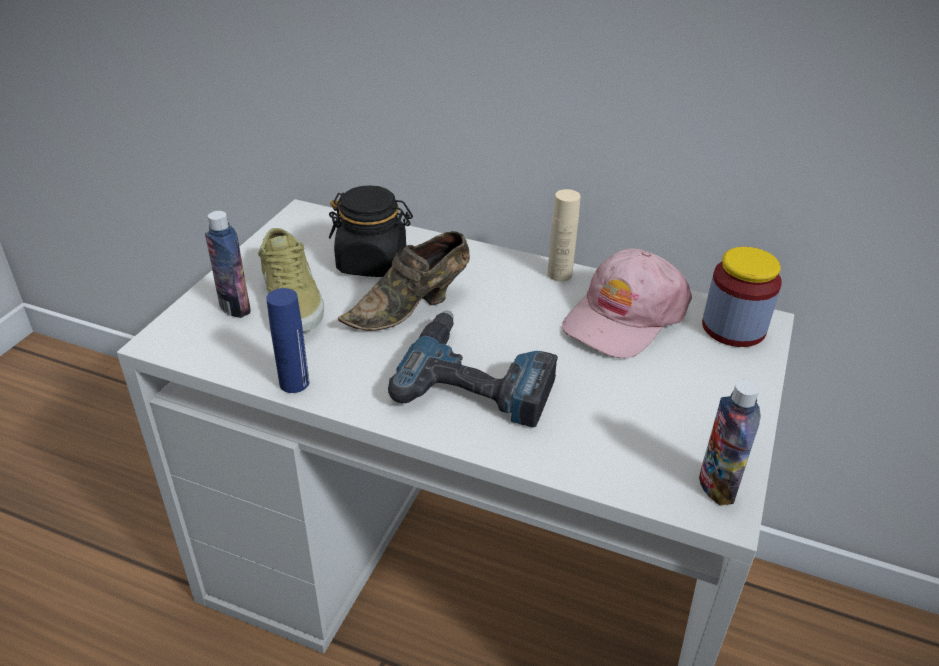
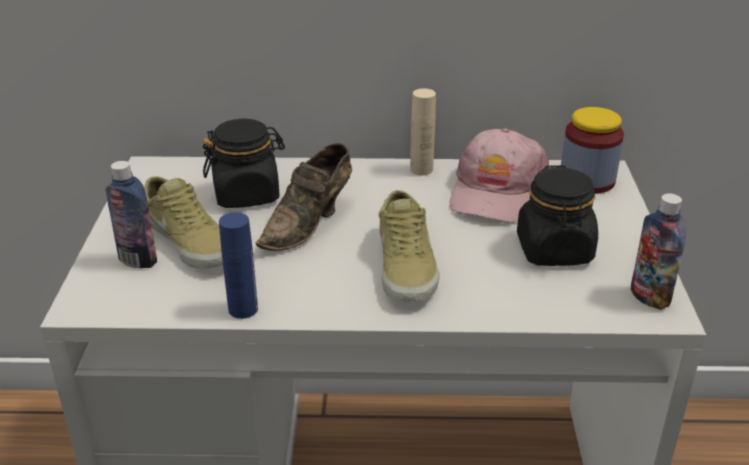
camera: 20 degrees left, 5 degrees down
(478, 378) = (408, 265): power drill -> beige shoe
(643, 402) = (554, 250): none -> black jar

